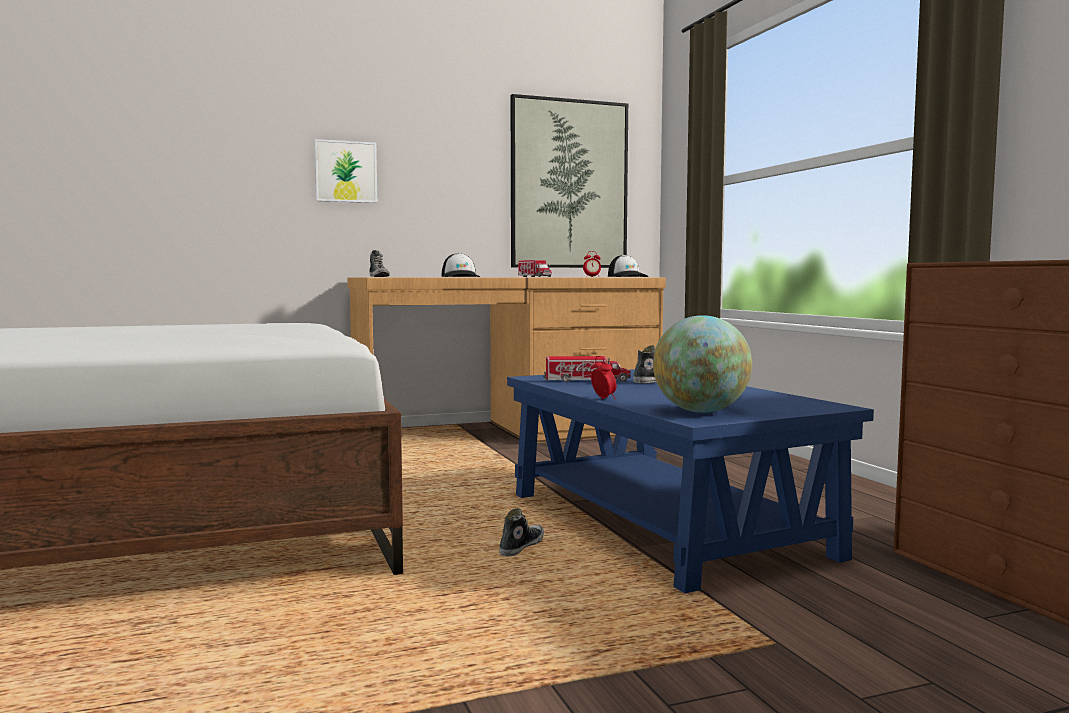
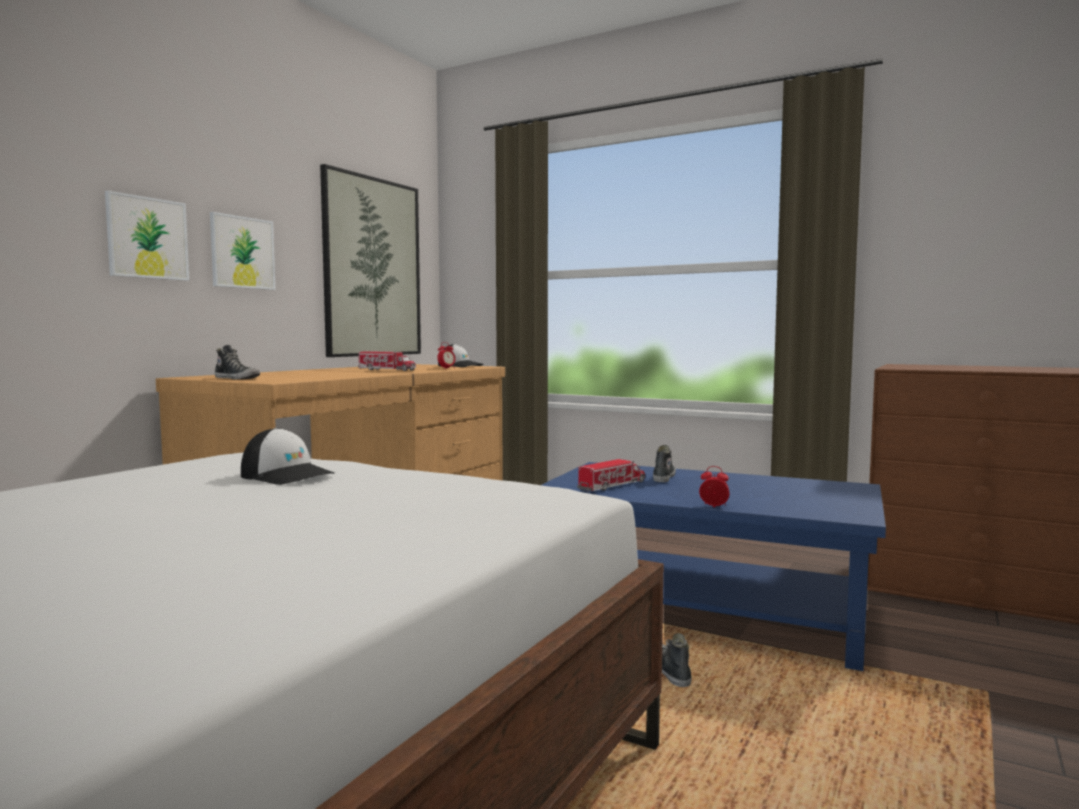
camera: 40 degrees left, 0 degrees up
(428, 178) = (242, 252): none -> picture
(461, 277) = (334, 375): cap -> cap (288, 475)
(700, 411) = (823, 508): globe -> none

